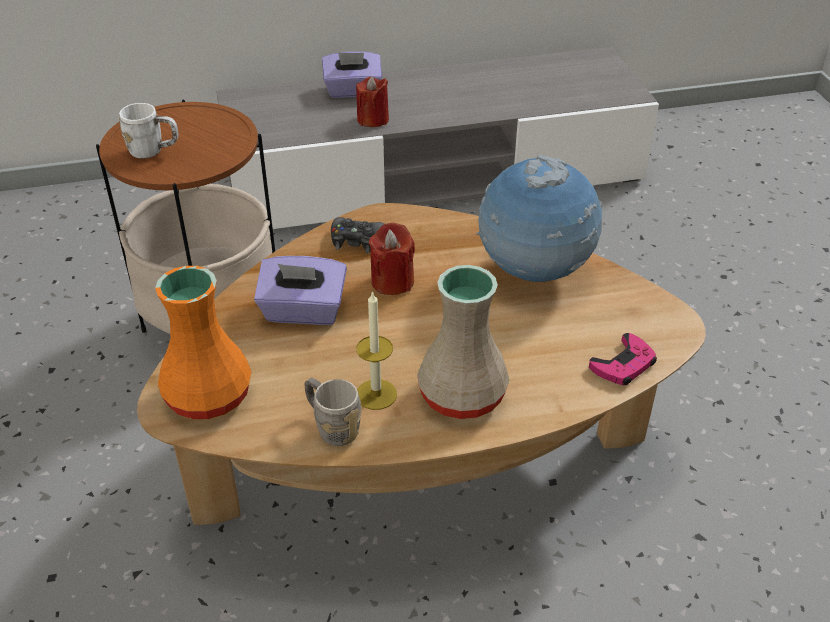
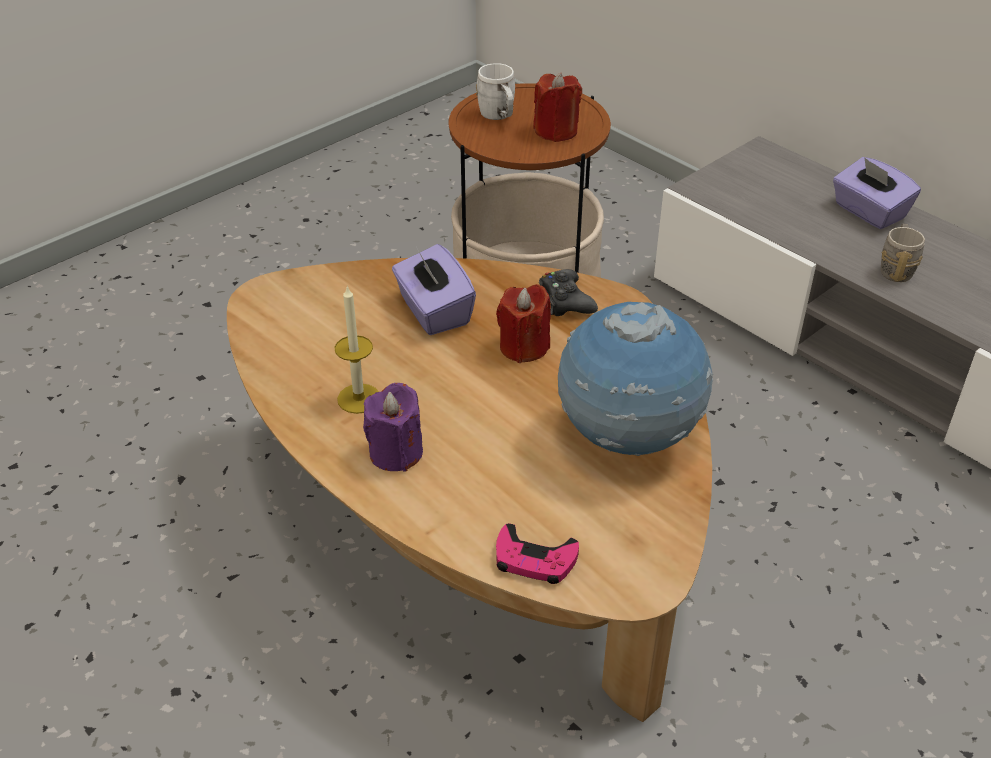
camera: 60 degrees right, 0 degrees up
(211, 396) = (290, 308): orange vase -> none
(332, 426) = (300, 388): grey mug -> grey mug (896, 268)
(373, 120) = (834, 246): red candle -> red candle (556, 131)
(460, 395) = (396, 452): beige vase -> purple candle

